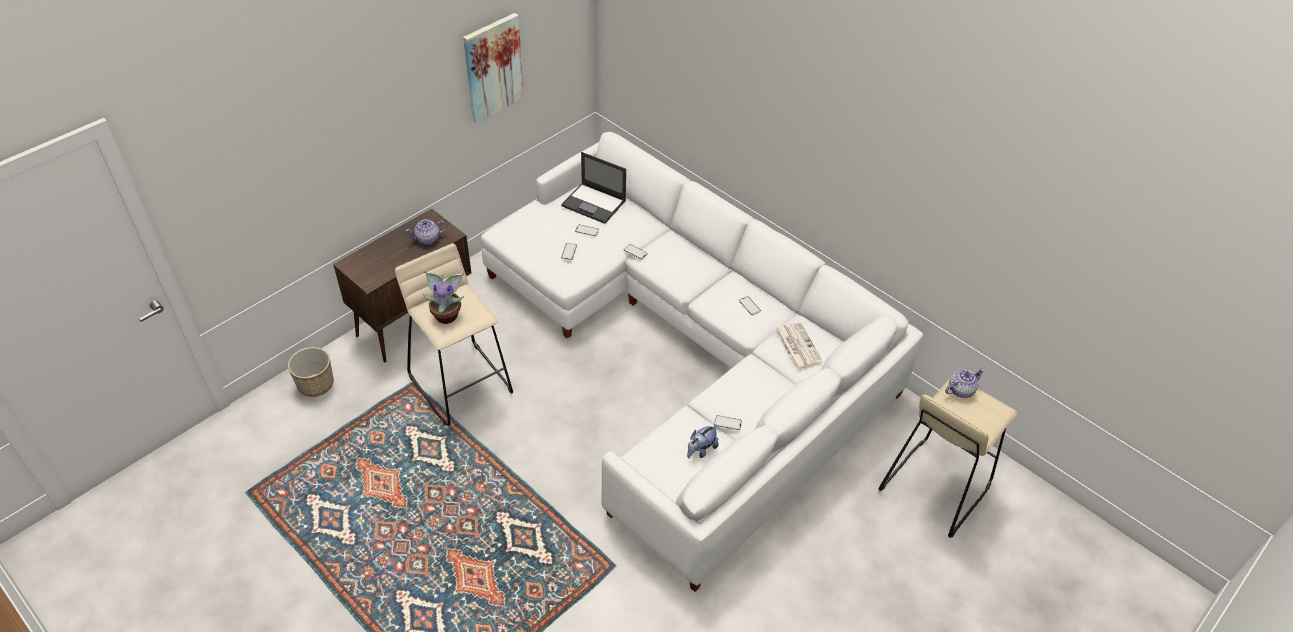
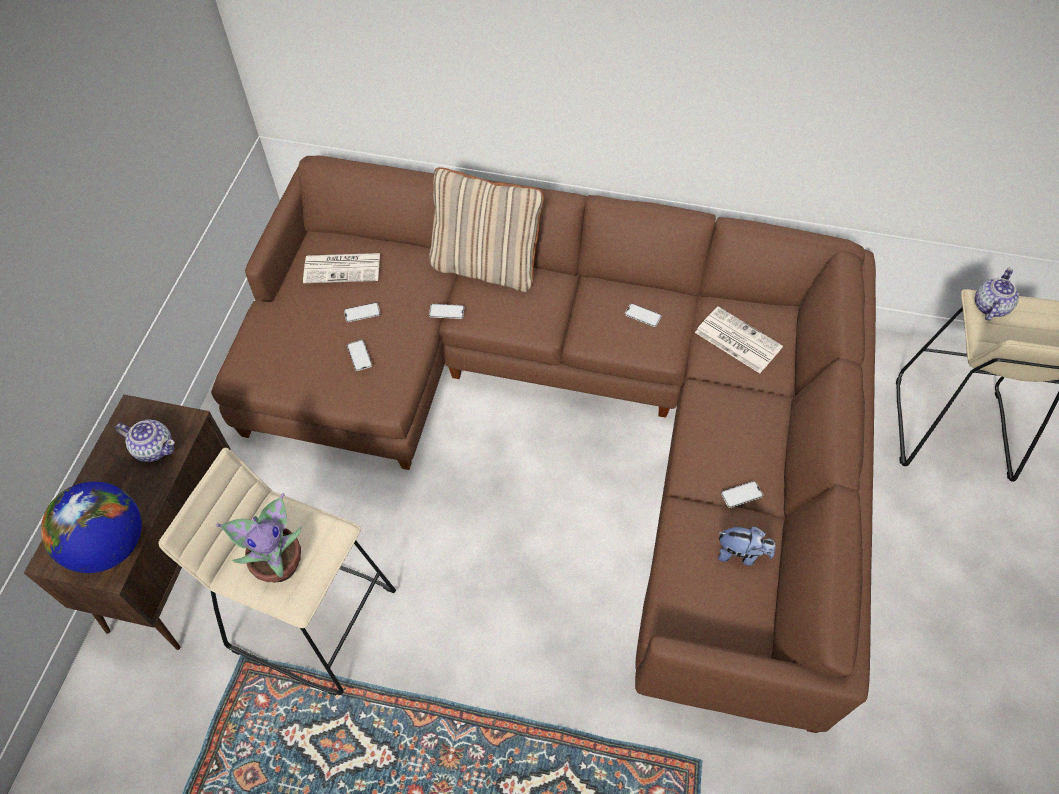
camera: 30 degrees left, 10 degrees up
(315, 384) = (94, 746): planter -> none
(378, 271) = (110, 545): none -> globe
(428, 239) = (154, 448): teapot -> teapot turned 105 degrees counterclockwise
(493, 68) = (112, 130): picture -> none
(594, 203) = (343, 268): laptop -> newspaper
(678, 239) = (486, 266): none -> beige pillow
(690, 353) = (574, 407): white sofa -> brown sofa
(701, 450) = (741, 554): plush toy -> plush toy turned 90 degrees counterclockwise

